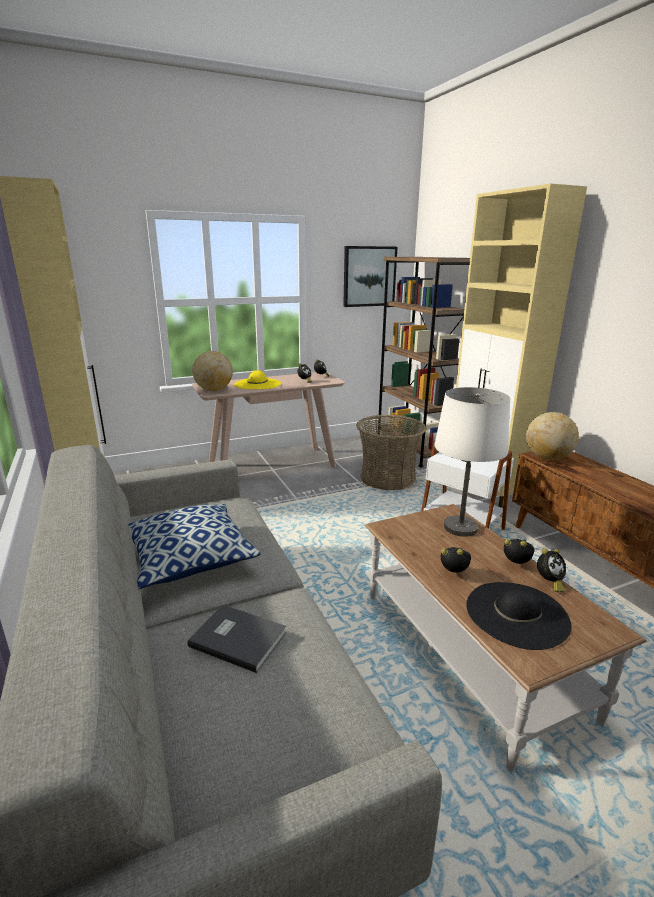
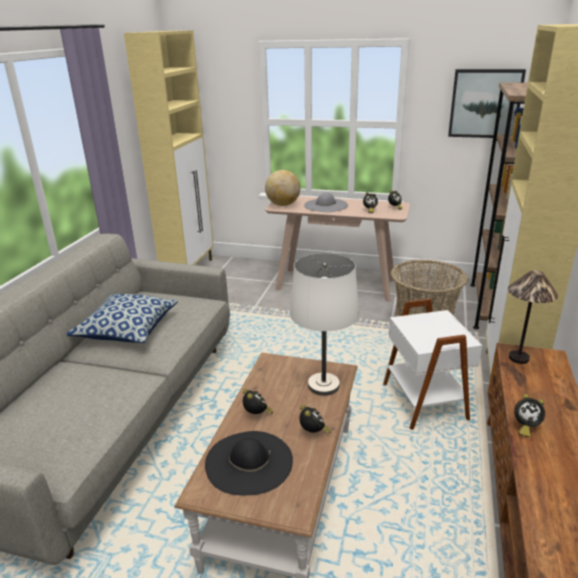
camera: 40 degrees right, 5 degrees up
(238, 638) = (82, 386): grey book -> none
(257, 384) = (325, 205): yellow hat -> grey hat
(547, 458) = (519, 358): globe -> table lamp
(548, 583) = (312, 457): alarm clock -> alarm clock (524, 427)

